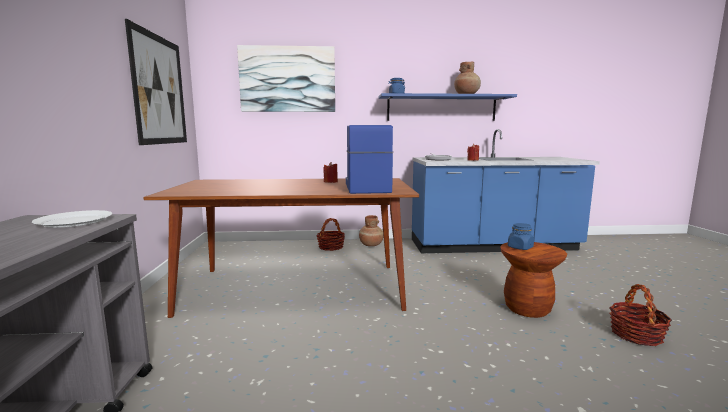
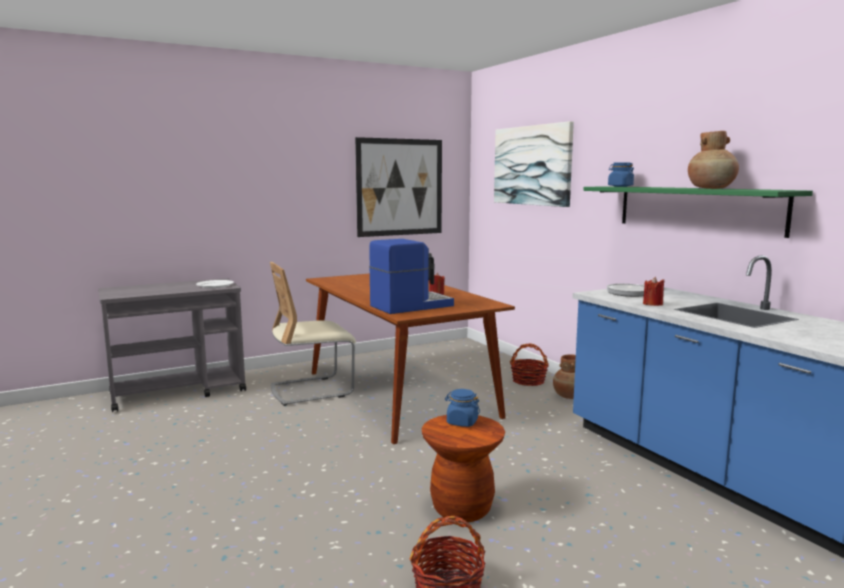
camera: 65 degrees right, 0 degrees up
(223, 326) = (311, 390): none -> beige chair
(441, 108) = (696, 208): blue shelf -> green shelf

